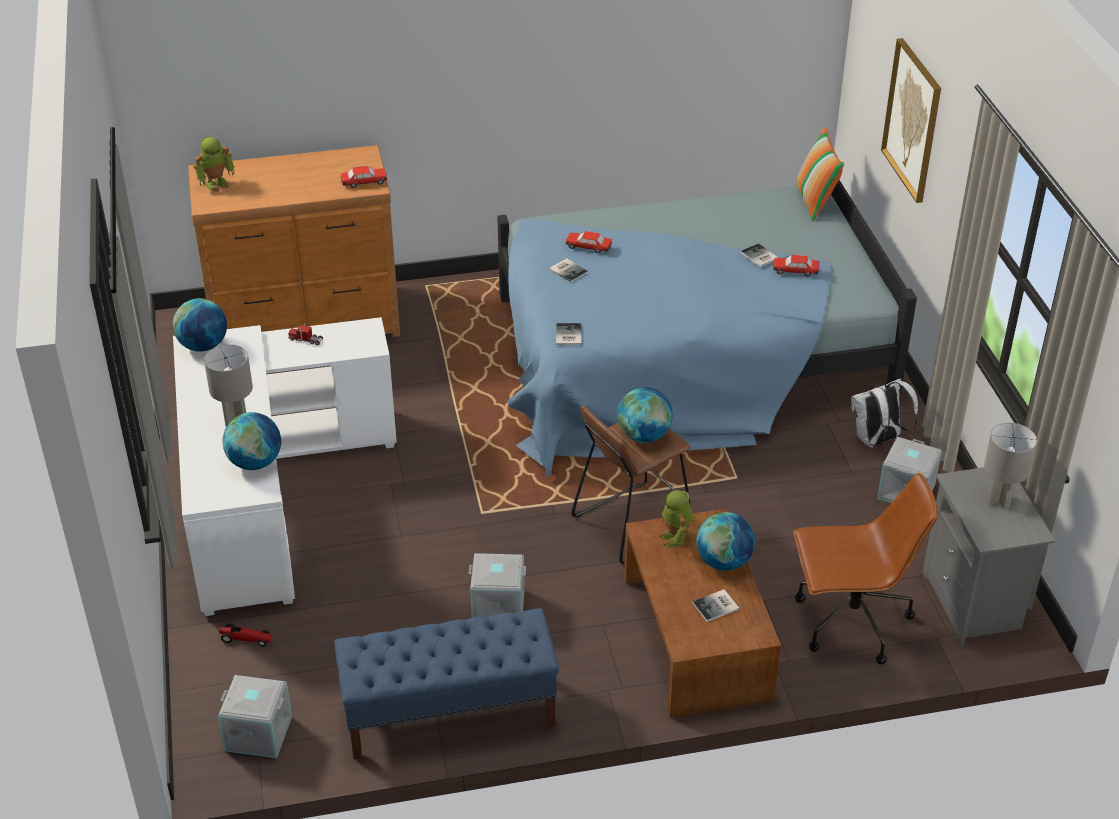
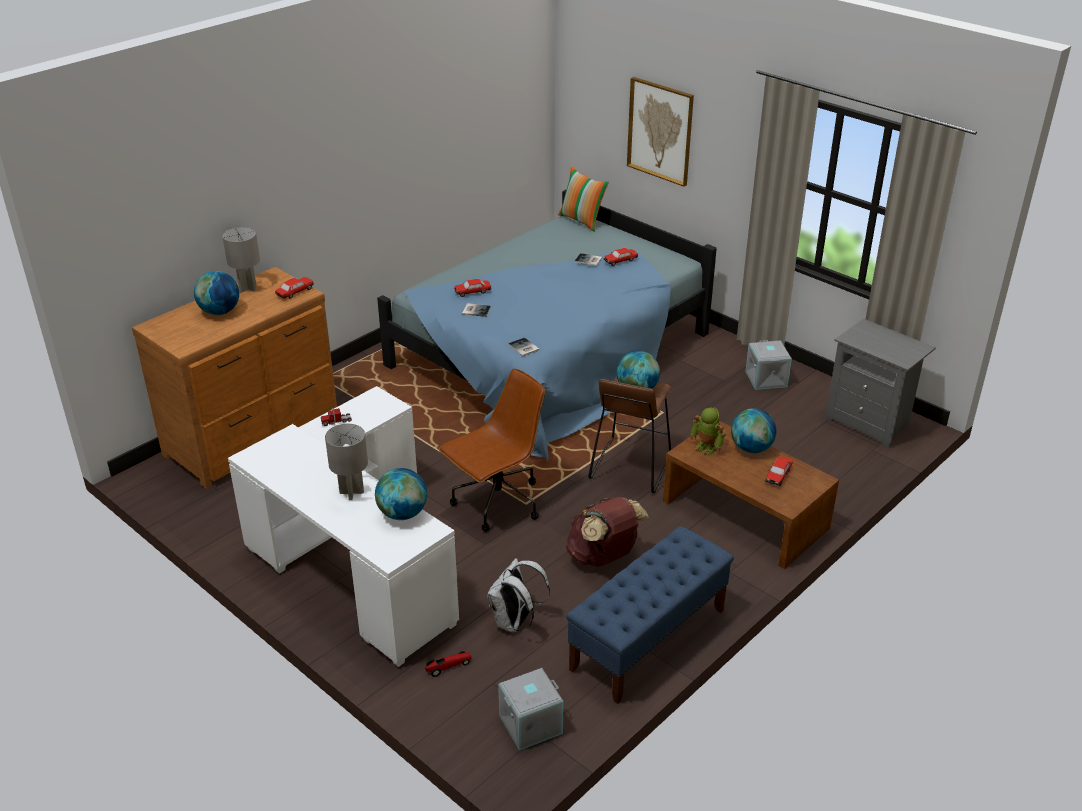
camera: 35 degrees left, 5 degrees down
(203, 346) = (262, 454): globe -> globe (220, 312)
(216, 183) = (173, 331): toy robot -> none
(498, 607) = (603, 557): grey storage box -> brown backpack
(717, 606) = (778, 475): book -> toy car
(849, 622) = (819, 464): brown office chair -> brown office chair (496, 503)
(877, 440) = (718, 358): white backpack -> white backpack (515, 622)
(1000, 500) = (883, 338): grey table lamp -> grey table lamp (248, 288)

